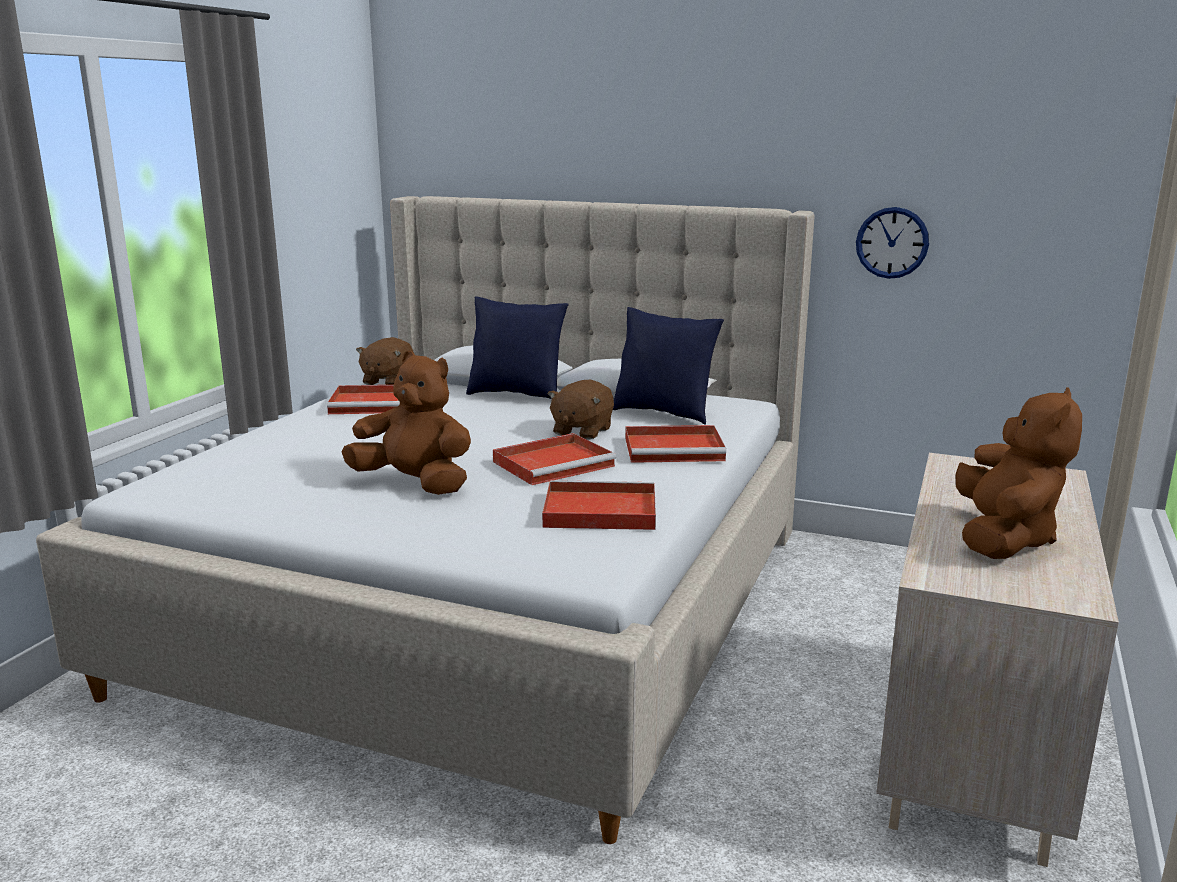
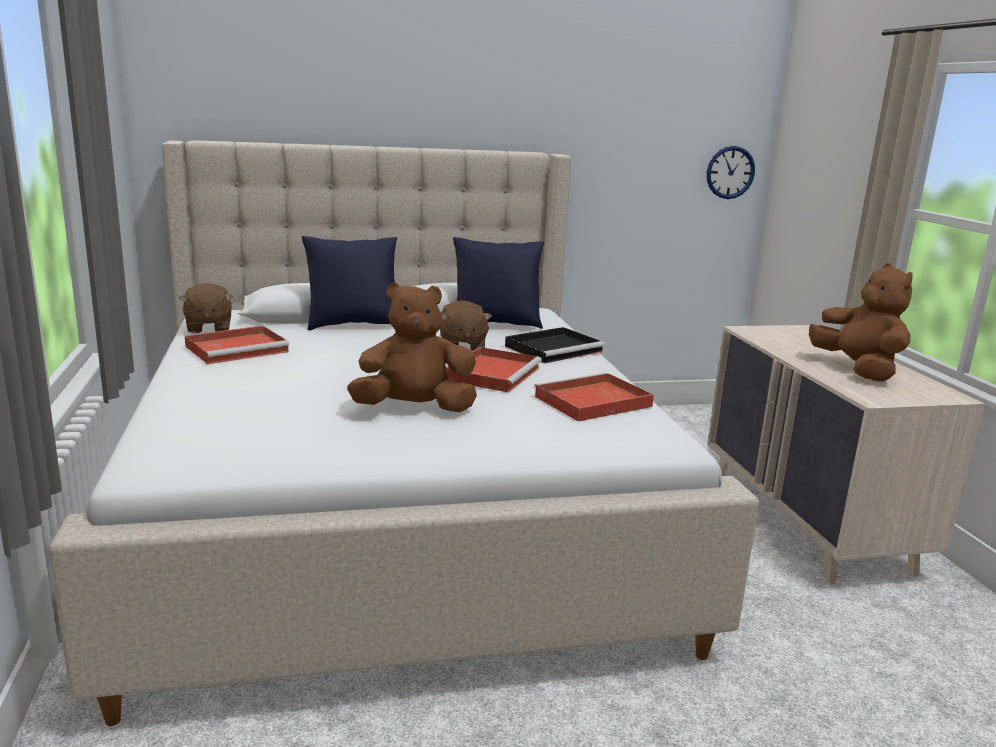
camera: 35 degrees left, 0 degrees up
(676, 449) = (554, 349): red tray -> black tray
(892, 243) = (614, 178): wall clock -> wall clock (730, 172)

